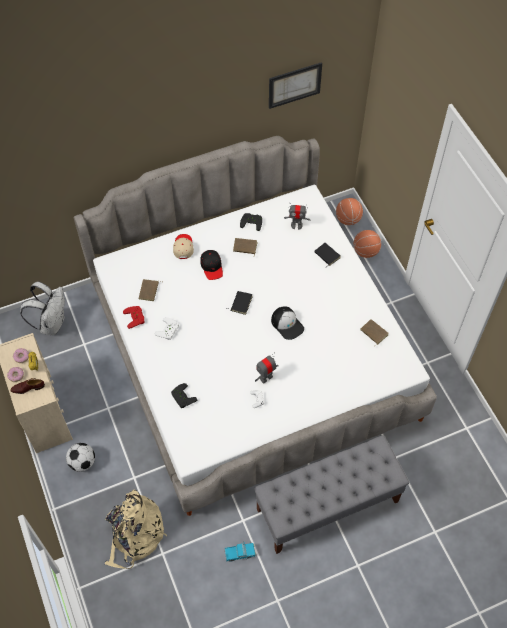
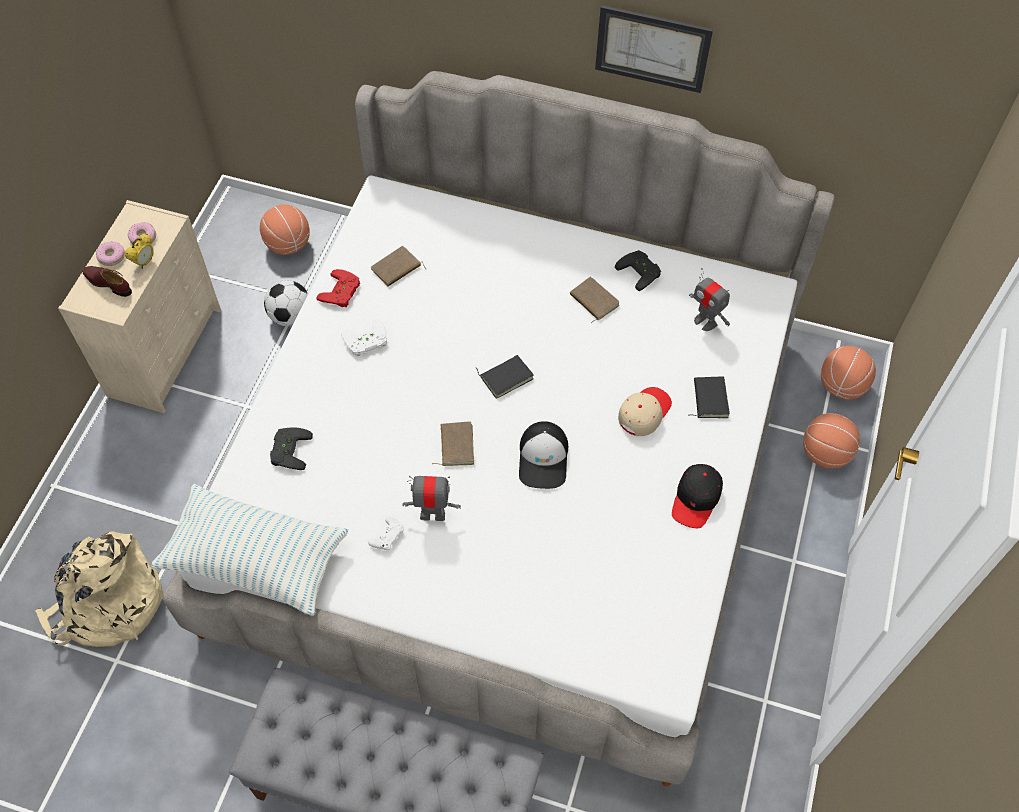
camera: 40 degrees right, 0 degrees up
(52, 323) = (288, 244): white backpack -> basketball
(83, 462) = (146, 453): football -> football (291, 316)
(183, 247) = (504, 241): beige cap -> beige cap (644, 413)
(212, 267) = (517, 295): black cap -> black cap (696, 499)
(214, 448) = (255, 558): none -> pillow
(240, 553) = (210, 752): toy truck -> none
(294, 85) = (829, 61): picture -> picture (652, 48)
(373, 333) = (667, 574): brown book -> brown book (455, 445)

